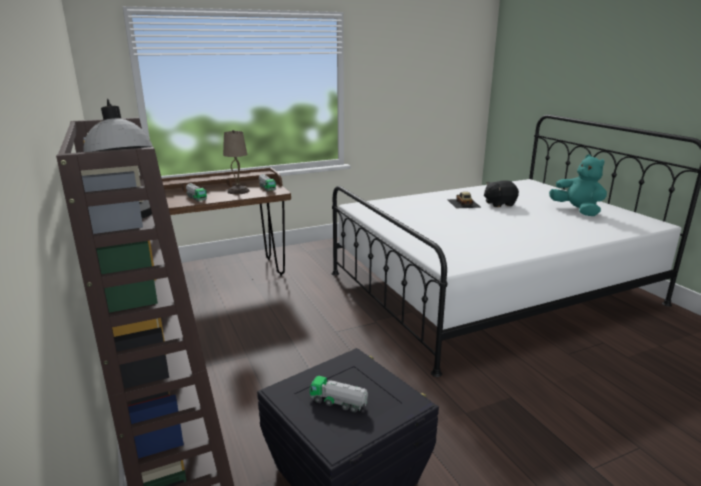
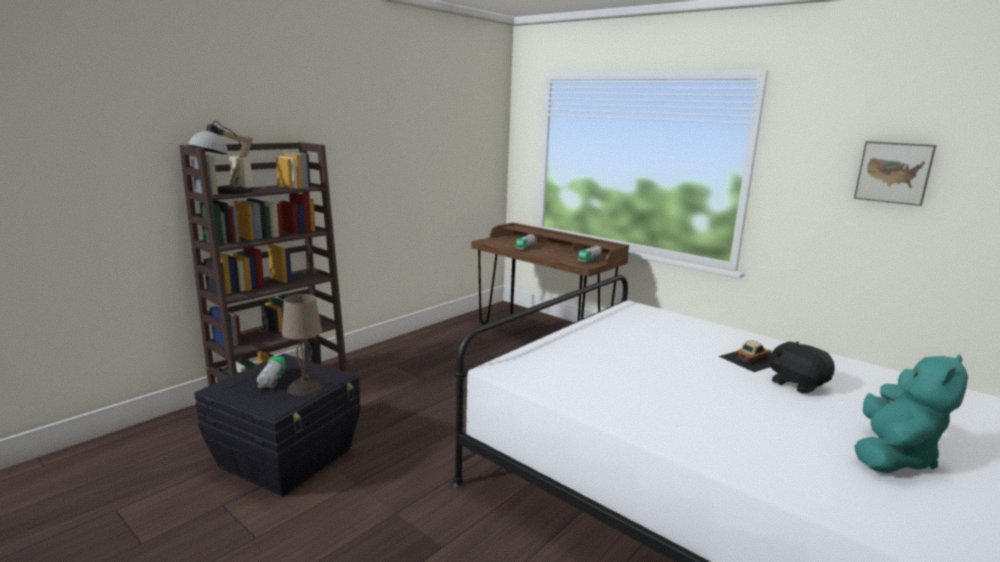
camera: 65 degrees right, 5 degrees down
(237, 191) = (563, 254): beige table lamp -> beige table lamp (305, 387)
(418, 78) = (894, 172): none -> picture

